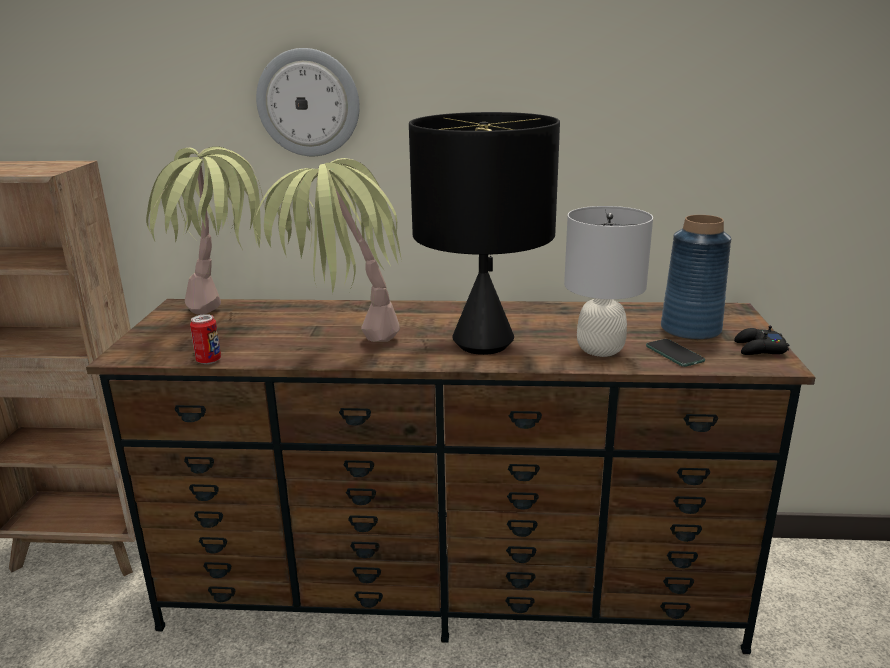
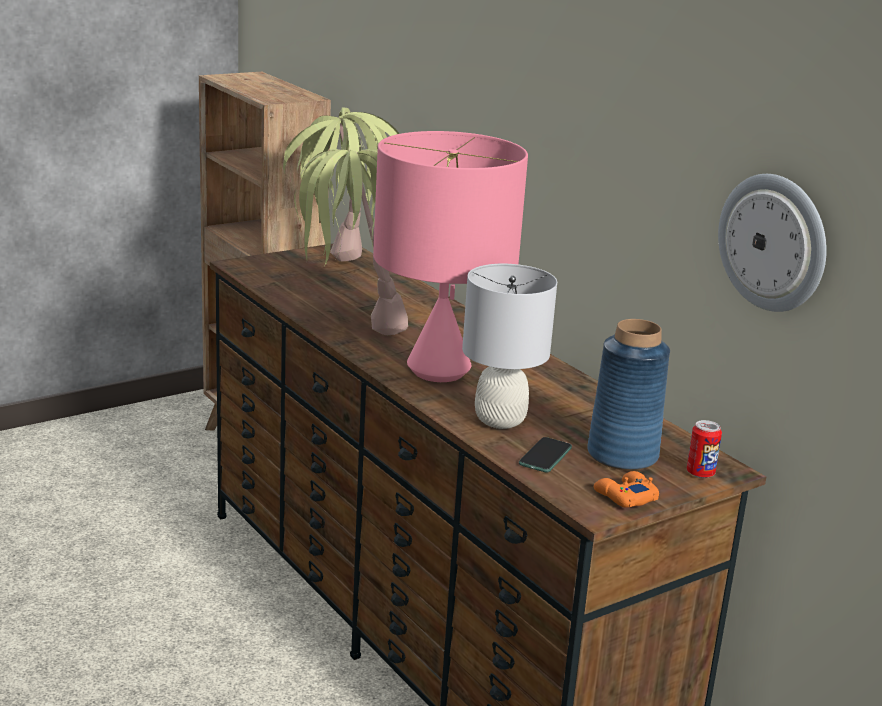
camera: 50 degrees right, 0 degrees up
(208, 360) = (268, 290): can -> can (700, 473)
(308, 103) = (458, 92): wall clock -> wall clock (773, 242)
(483, 345) = (438, 372): black table lamp -> pink table lamp
(759, 349) = (625, 496): black game controller -> orange game controller

